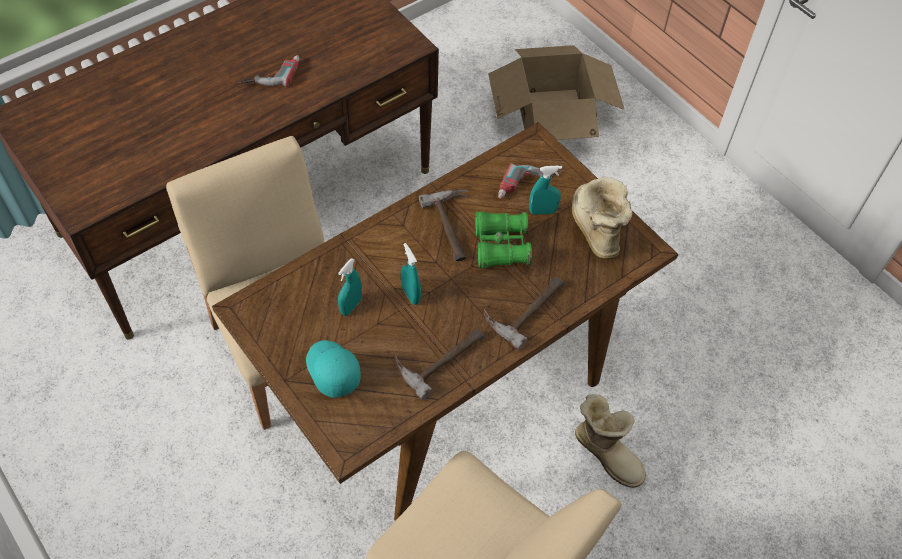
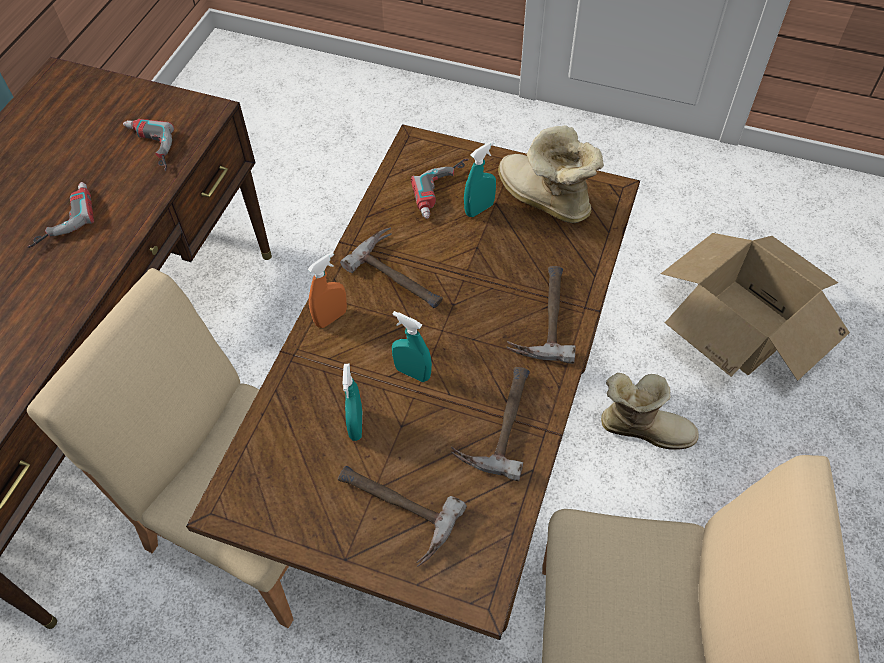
camera: 30 degrees left, 0 degrees up
(332, 371) = (392, 513): turquoise cap -> hammer
(354, 53) = (147, 149): none -> power drill
(387, 230) = (331, 318): none -> orange spray bottle
(501, 246) = (467, 267): green binoculars -> none
(552, 114) = (353, 139): cardboard box -> cardboard box (741, 327)

